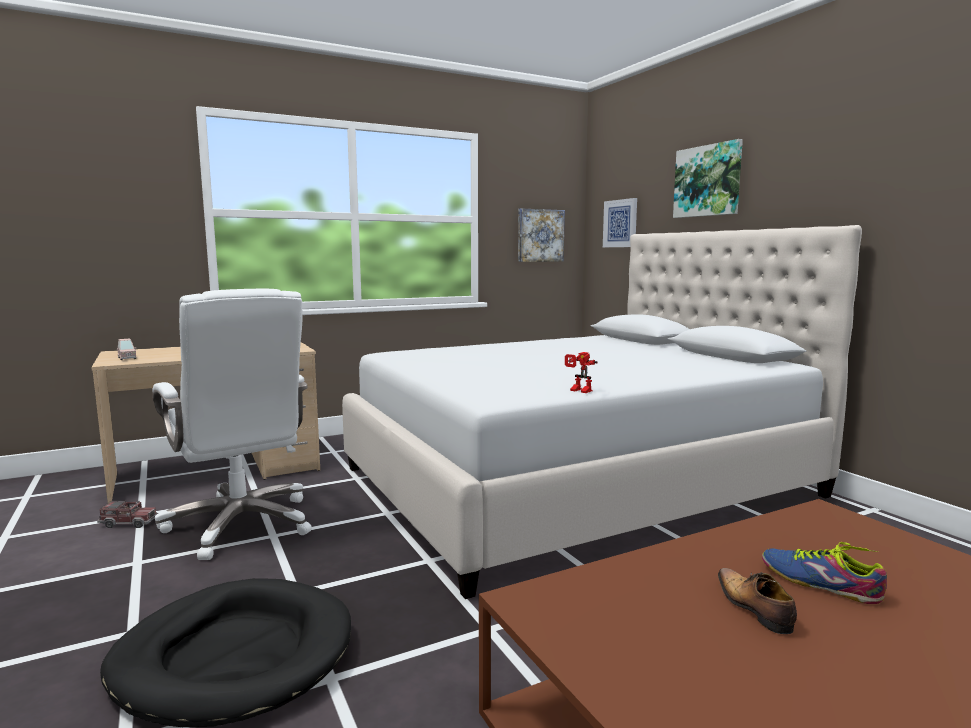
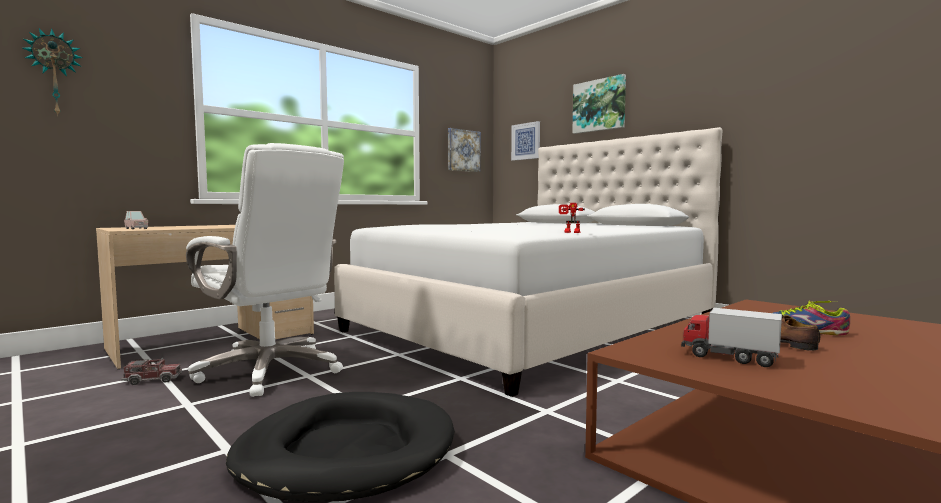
camera: 15 degrees left, 5 degrees down
(59, 190) = (54, 73): none -> wall clock
(647, 630) = (729, 357): none -> toy truck

